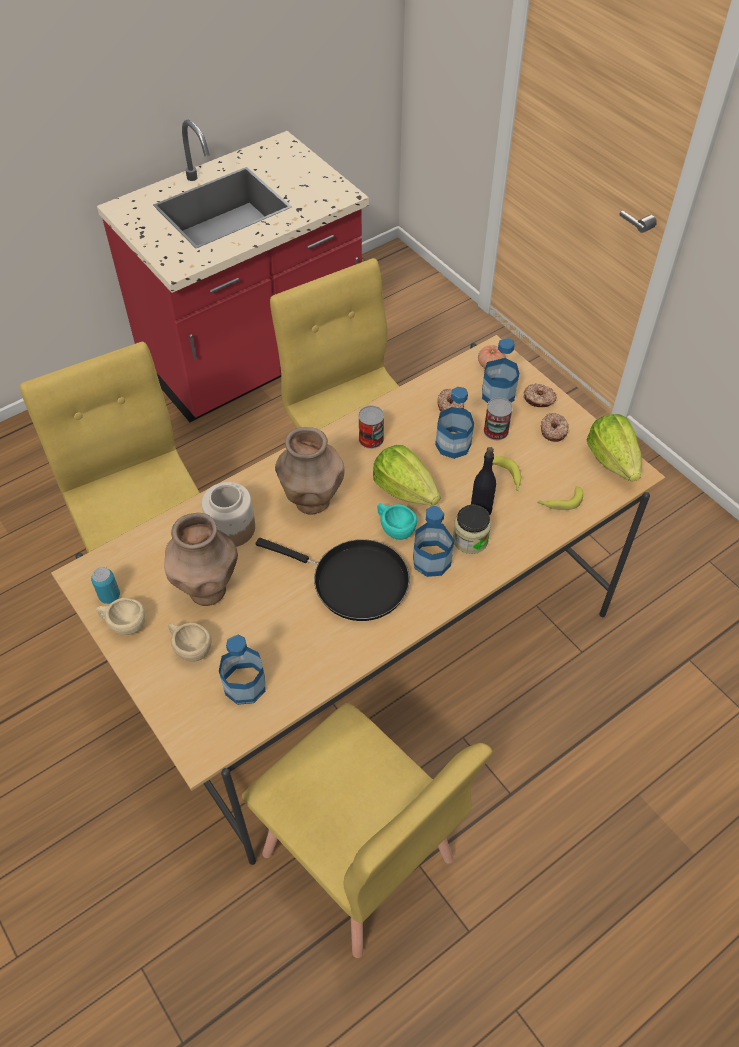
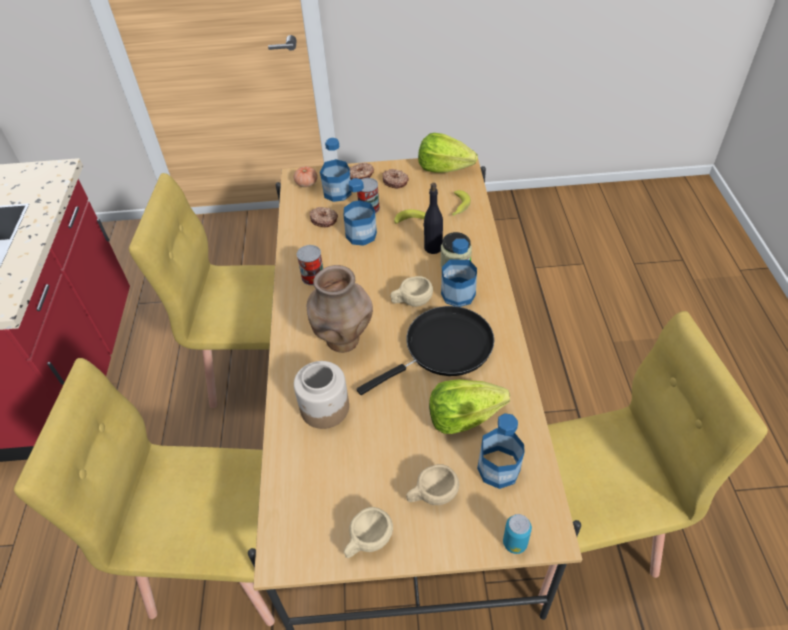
camera: 55 degrees left, 5 degrees down
(109, 596) = (325, 541): can -> can (515, 543)
(208, 589) = (377, 454): brown vase -> none
(394, 528) = (411, 302): turquoise cup -> beige cup
(405, 490) = (380, 279): lettuce -> lettuce (463, 417)

